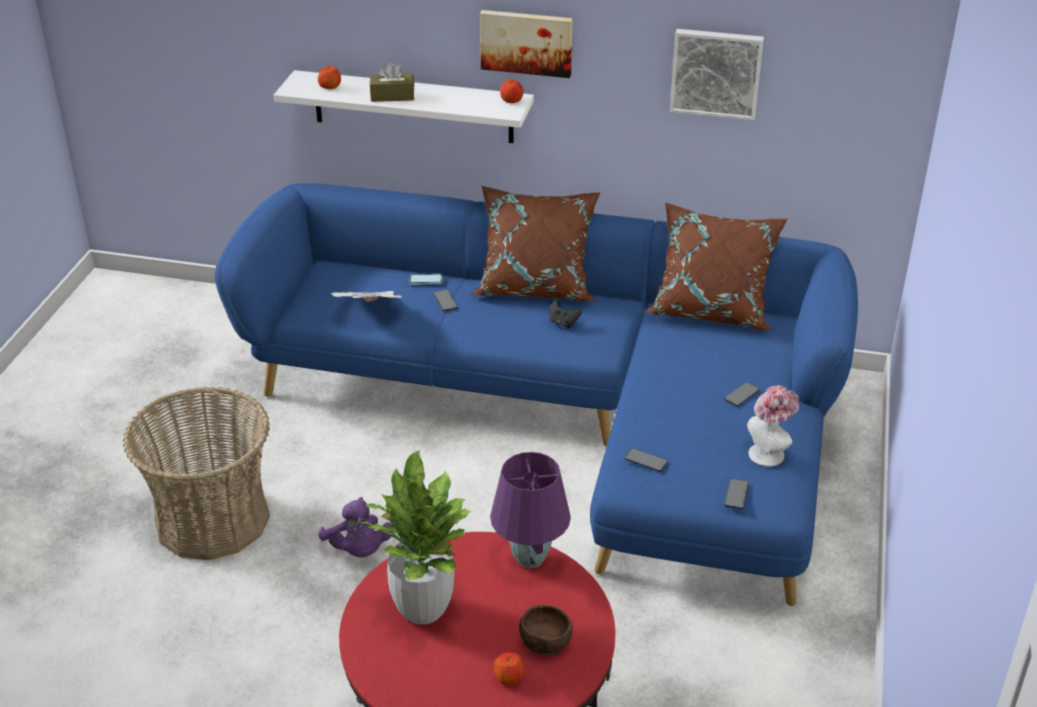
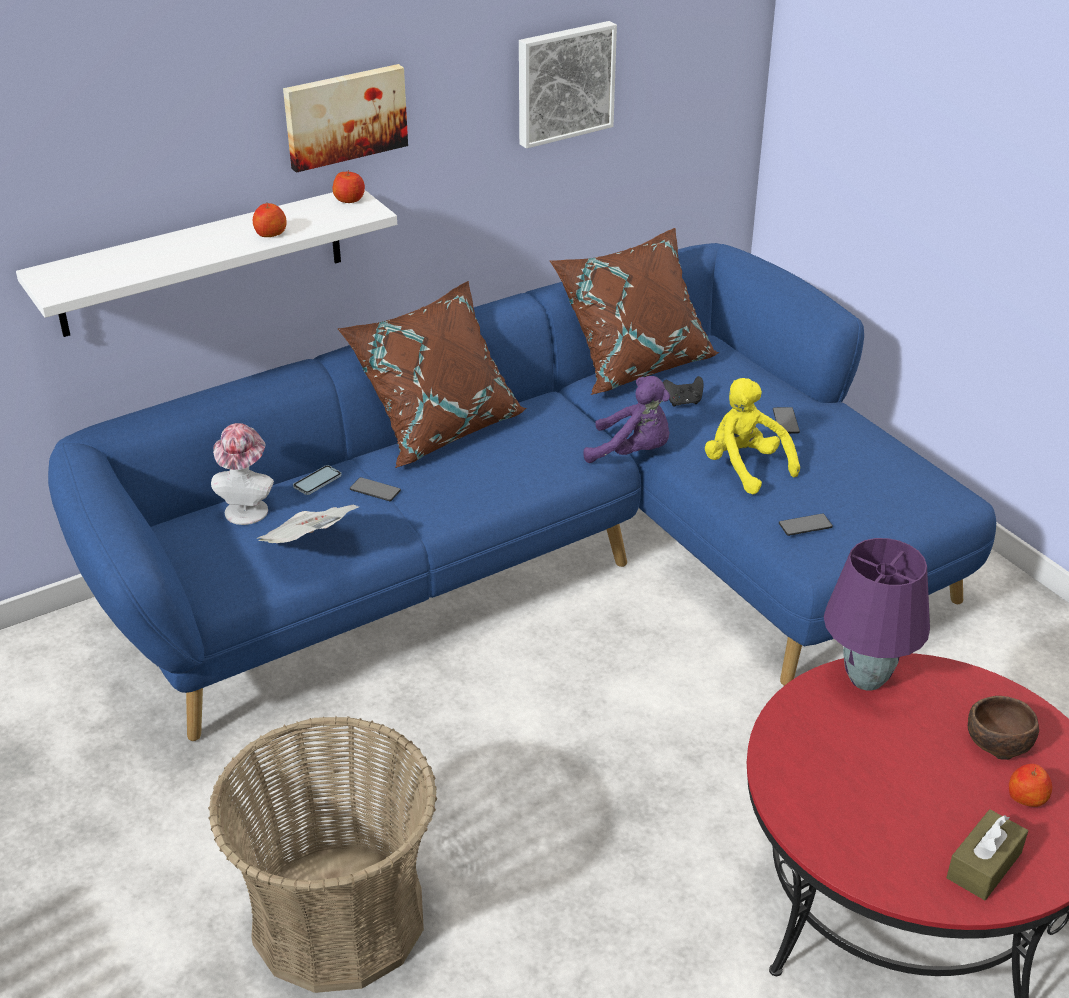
camera: 45 degrees left, 0 degrees up
(330, 86) = (104, 269): apple -> apple (270, 233)
(358, 550) = (547, 828): purple plush toy -> purple plush toy (632, 452)
(392, 96) = (203, 248): brown tissue box -> brown tissue box (984, 865)
(422, 609) = (859, 797): potted plant -> none
(563, 323) = (526, 447): black game controller -> black game controller (683, 402)
(668, 407) = (745, 467): none -> yellow plush toy
(736, 494) = (915, 508): phone -> none
(769, 452) = (881, 456): hat -> hat (247, 508)

